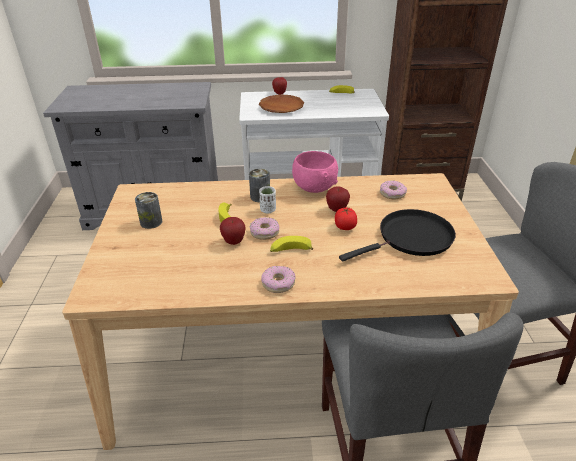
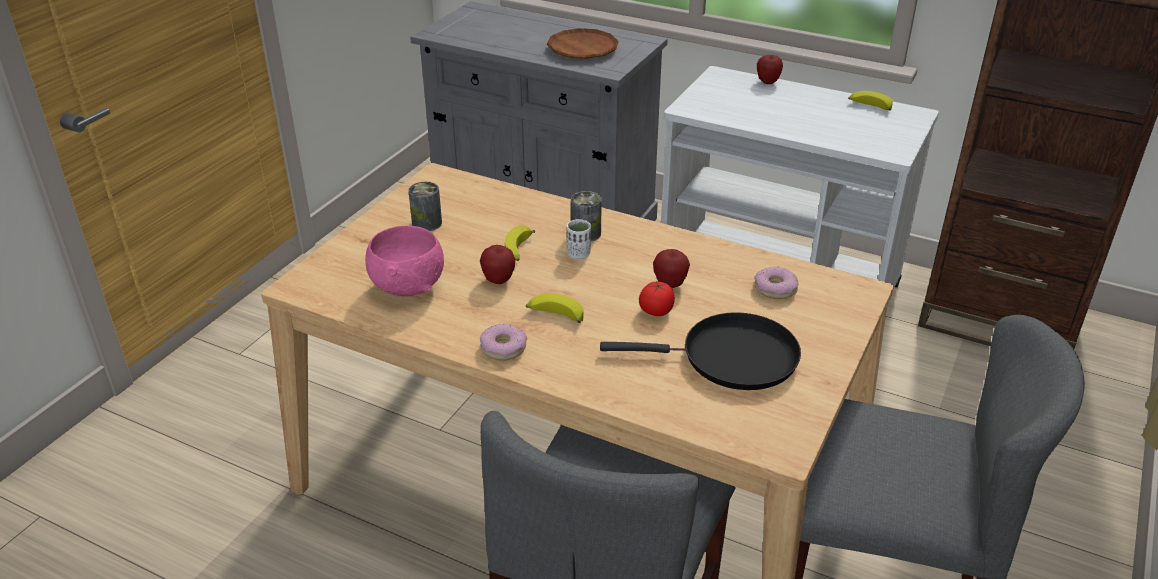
camera: 30 degrees right, 0 degrees up
(264, 232) = (546, 282): donut -> none
(281, 107) = (746, 106): brown plate -> brown plate (582, 49)
(314, 187) = (670, 244): pink bowl -> pink bowl (408, 286)

